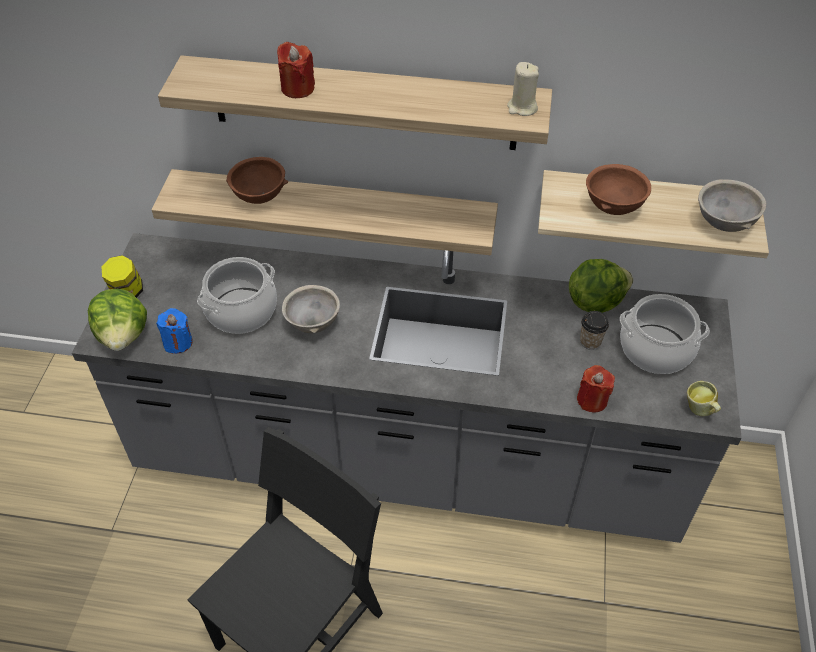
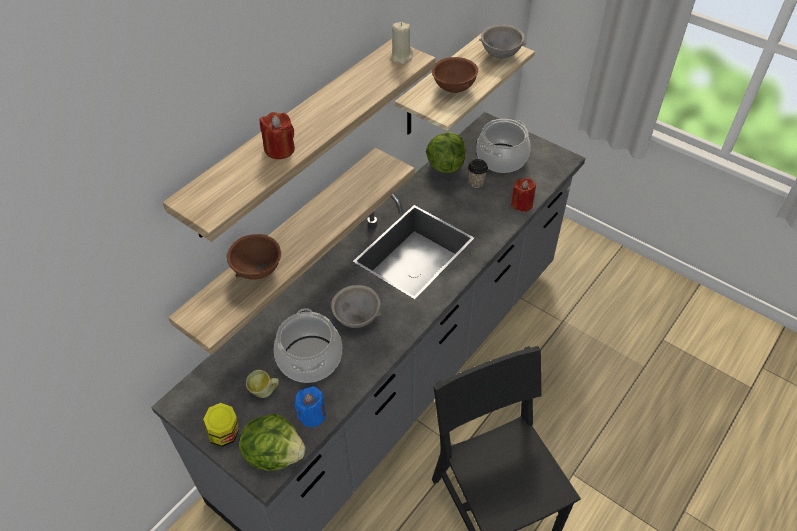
camera: 60 degrees left, 0 degrees up
(700, 411) = (557, 163): mug -> mug (265, 392)

